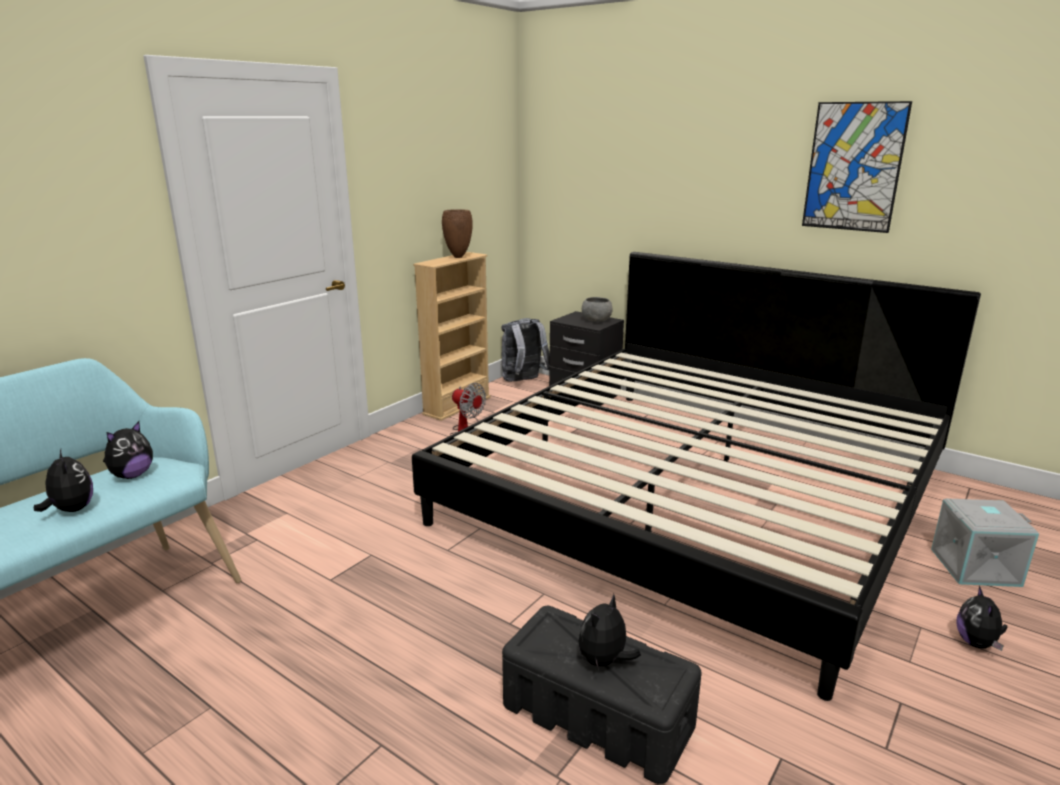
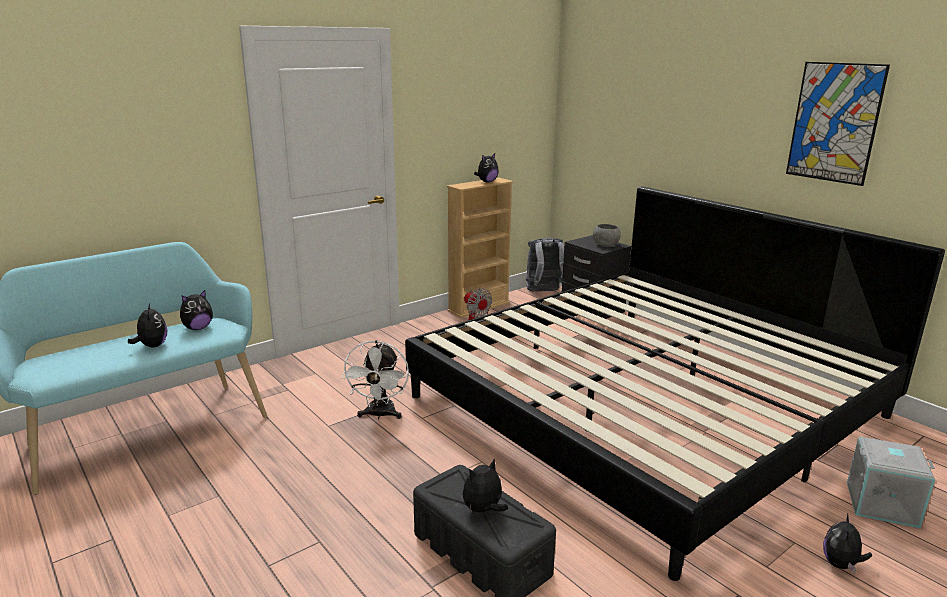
camera: 15 degrees right, 0 degrees up
(392, 555) = (380, 415): none -> white fan
(458, 257) = (487, 182): brown vase -> plush toy

